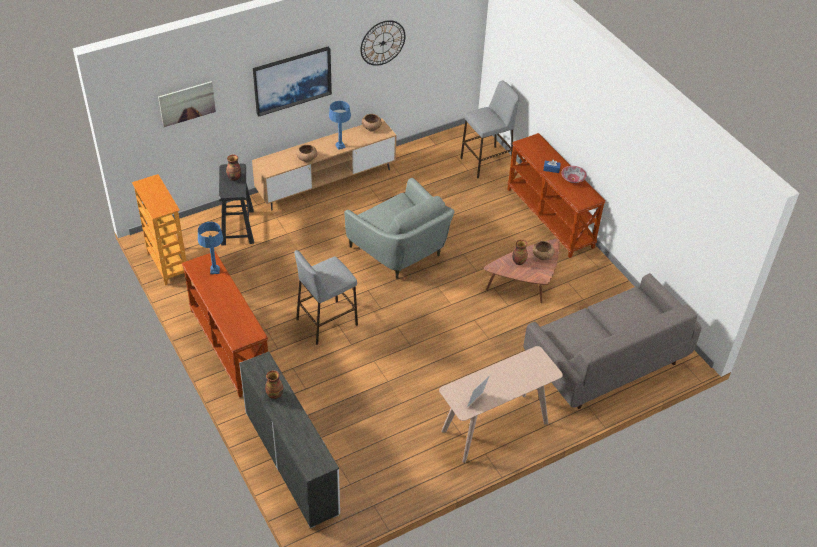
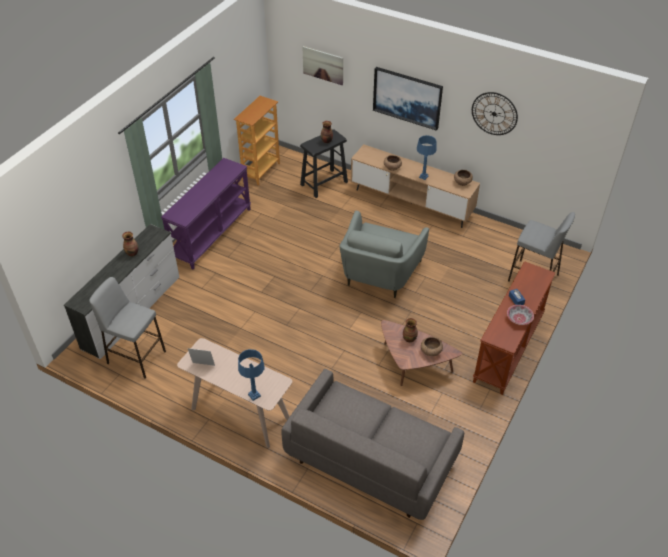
camera: 60 degrees right, 0 degrees up
(215, 270) = (228, 174): blue table lamp -> blue table lamp (254, 395)
(229, 346) = (211, 233): brown console table -> purple console table
(326, 322) = (272, 269): grey stool -> grey stool (136, 357)

